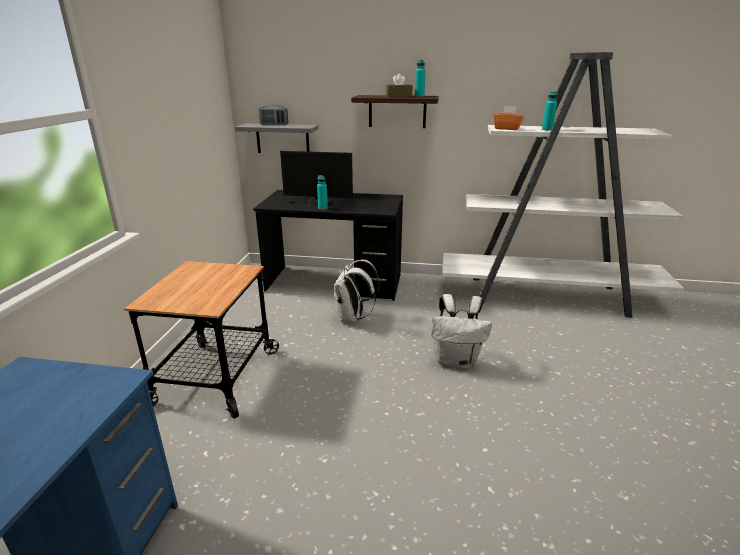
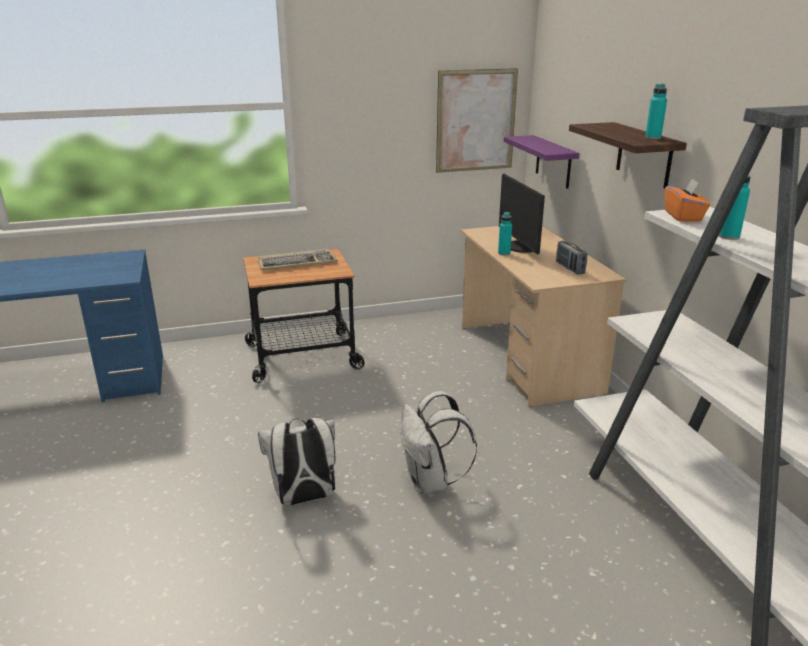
camera: 65 degrees right, 0 degrees up
(192, 283) = (297, 263): none -> keyboard
(211, 116) = (476, 121): none -> picture
(274, 124) = (542, 142): radio -> radio (569, 268)
(282, 138) = (553, 162): grey shelf -> purple shelf
(334, 283) = (527, 358): black desk -> beige desk
(353, 318) = (461, 391): white backpack -> white backpack (304, 498)
(398, 96) = (628, 133): brown tissue box -> none

